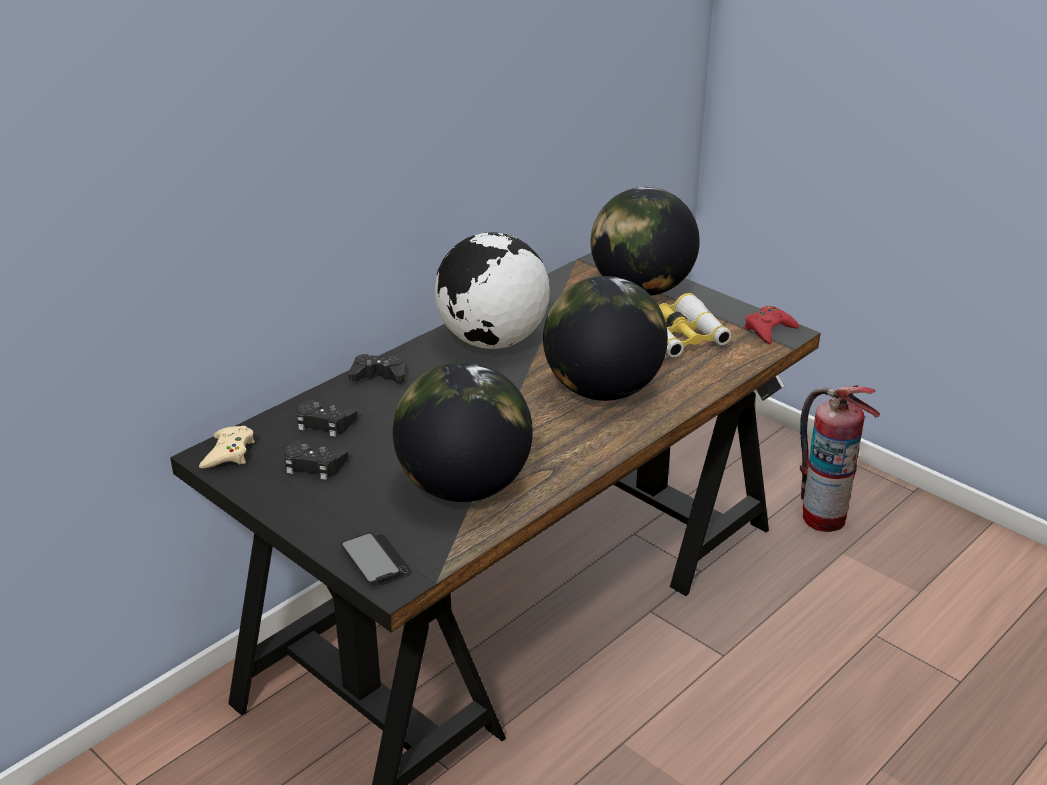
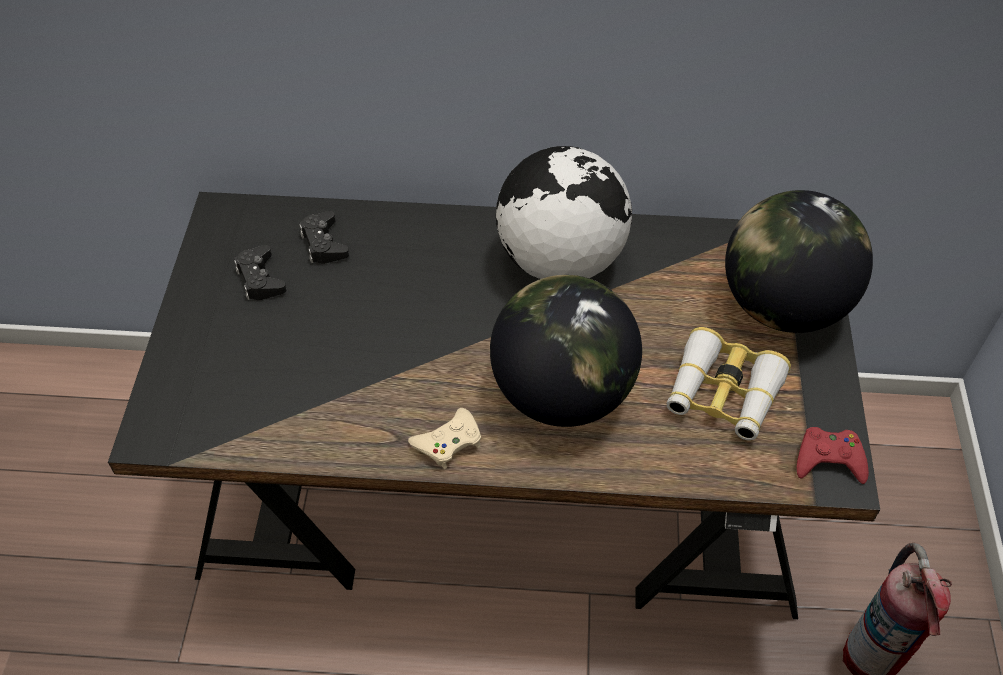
camera: 50 degrees right, 20 degrees up
(228, 453) = (232, 219): beige game controller -> beige game controller (448, 442)
(376, 560) = (167, 406): phone -> none
(379, 376) = (425, 227): black game controller -> none
(464, 488) = (314, 395): globe -> none

